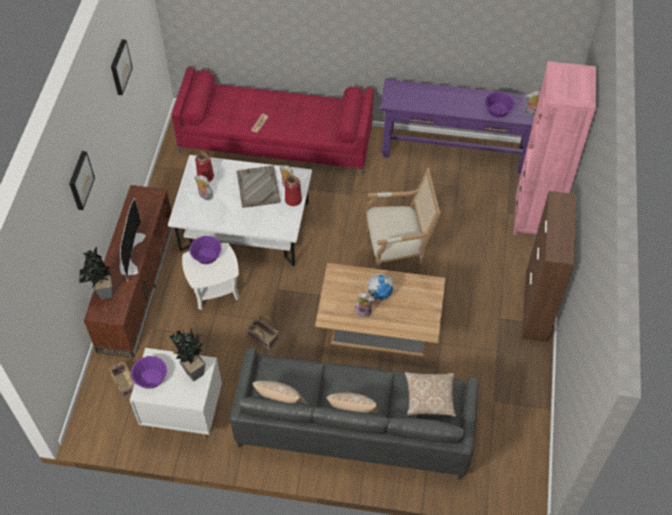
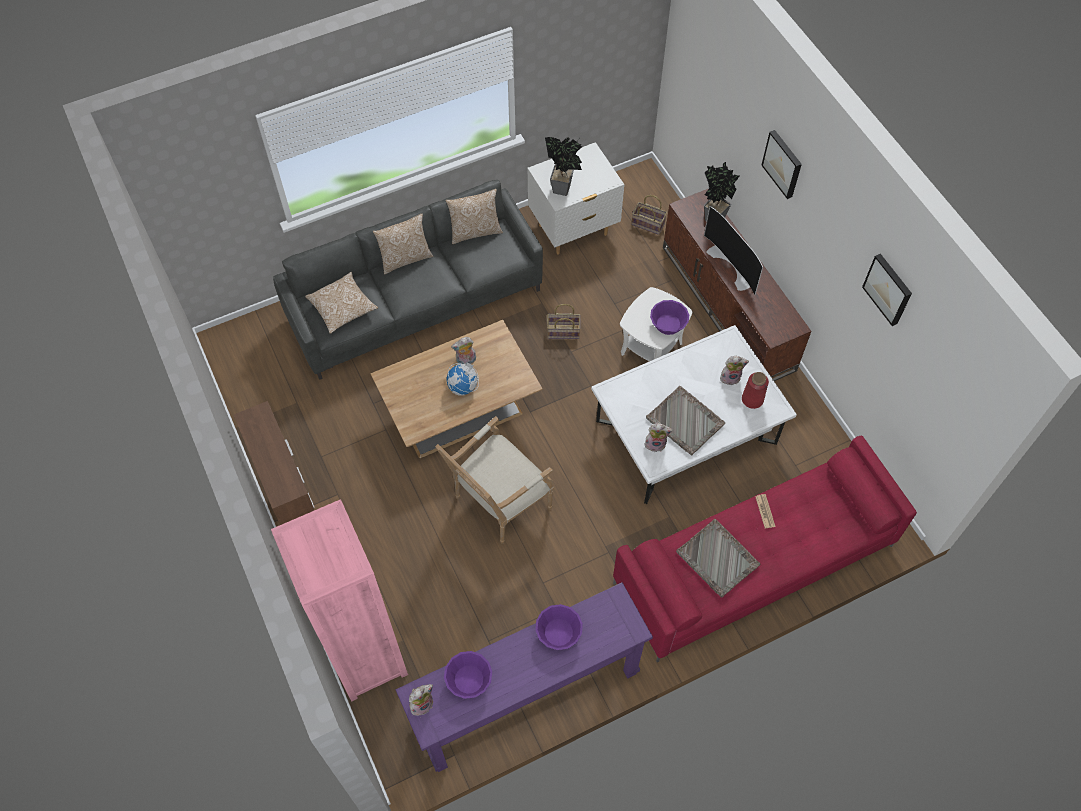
camera: 145 degrees right, 5 degrees up
(150, 378) = (595, 165): purple bowl -> purple bowl (558, 632)
(293, 200) = (634, 430): red vase -> none
(308, 116) = (718, 559): none -> grey tray

